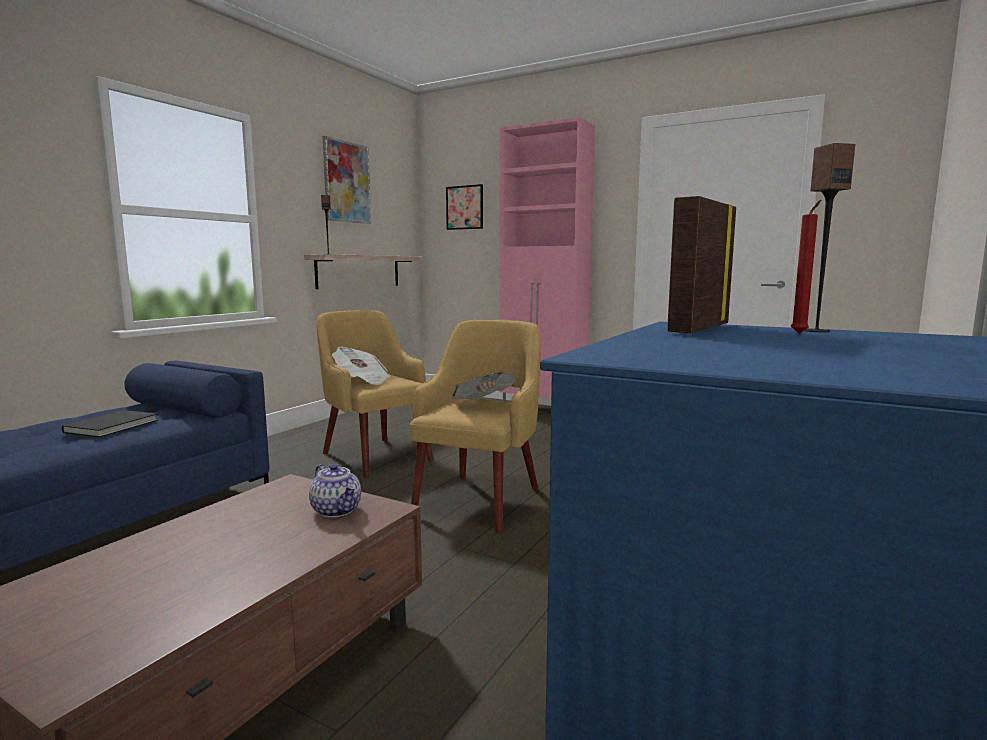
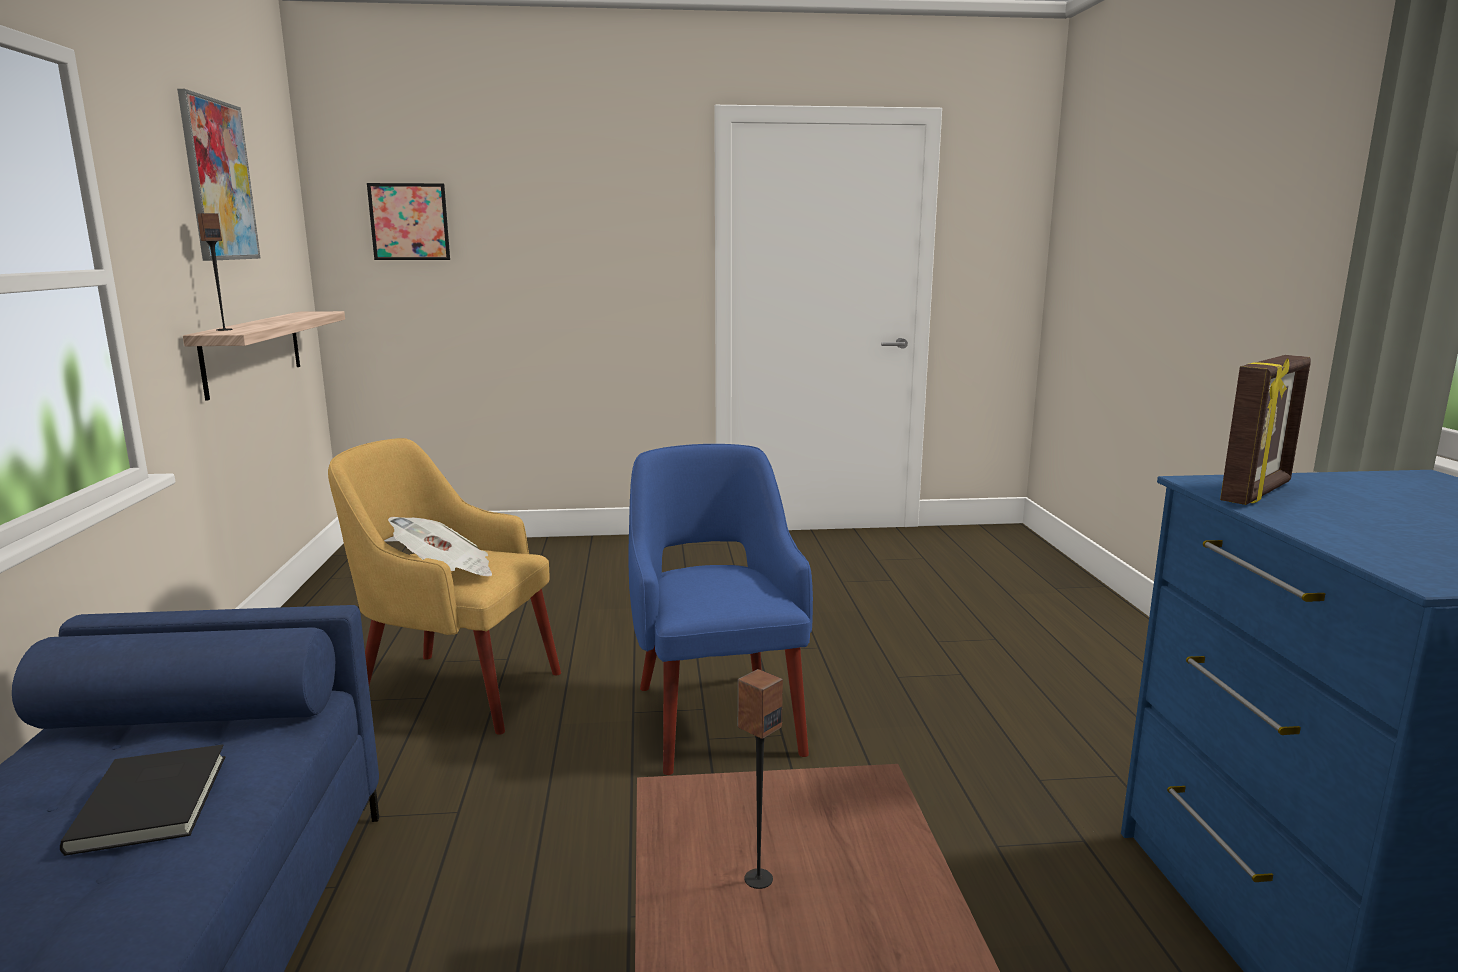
camera: 35 degrees left, 5 degrees up
(337, 510) = (824, 810): teapot -> none
(480, 499) = (717, 715): yellow armchair -> blue armchair
(483, 405) = (727, 581): newspaper -> none
(543, 410) = (596, 546): pink cabinet -> none
(697, 329) = (1258, 493): picture frame -> picture frame turned 135 degrees counterclockwise
(800, 334) = (1348, 490): red candle -> none
(816, 331) = (1332, 480): speaker -> speaker (758, 878)

